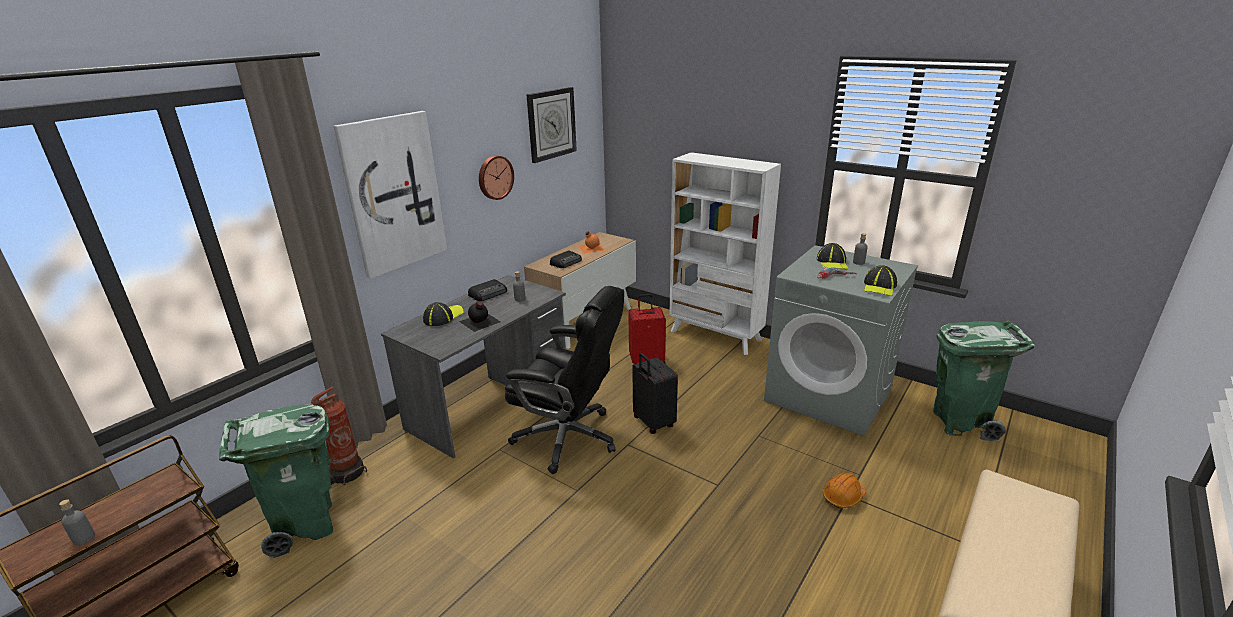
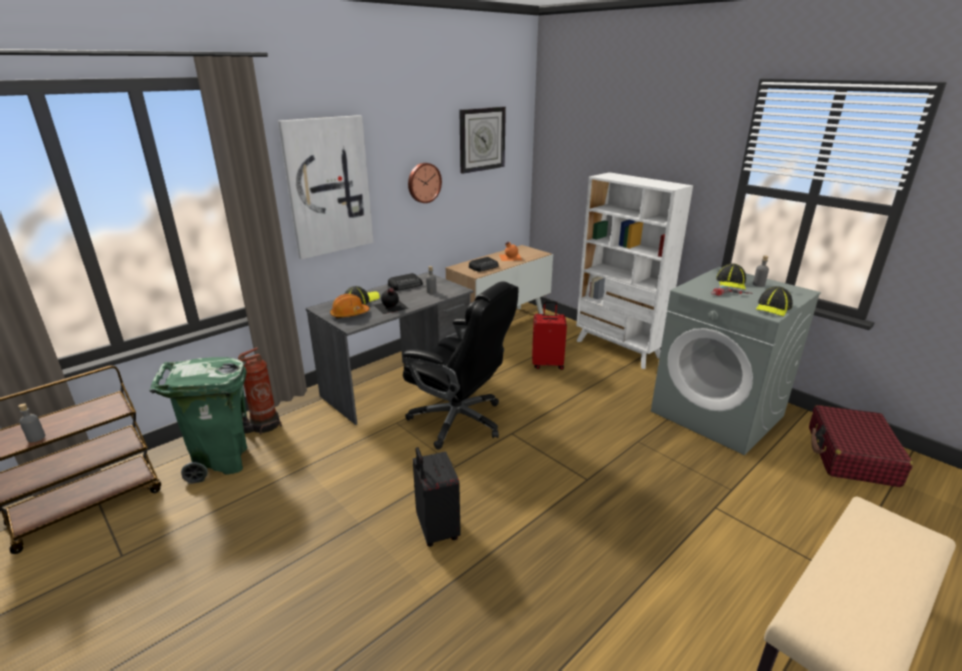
camera: 10 degrees right, 0 degrees up
(652, 423) = (539, 417): black suitcase -> black suitcase (436, 529)
(843, 496) = (709, 507): orange hard hat -> orange hard hat (349, 314)
(960, 422) = (851, 456): green trash can -> red suitcase

